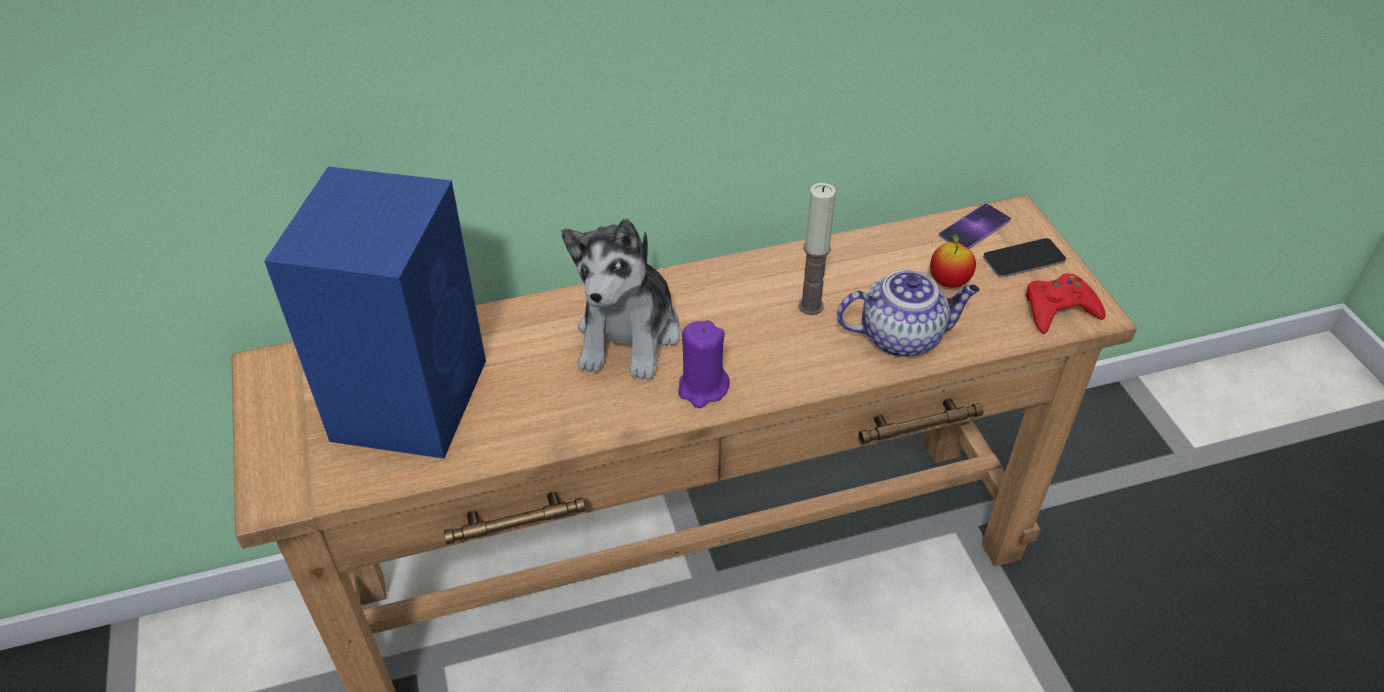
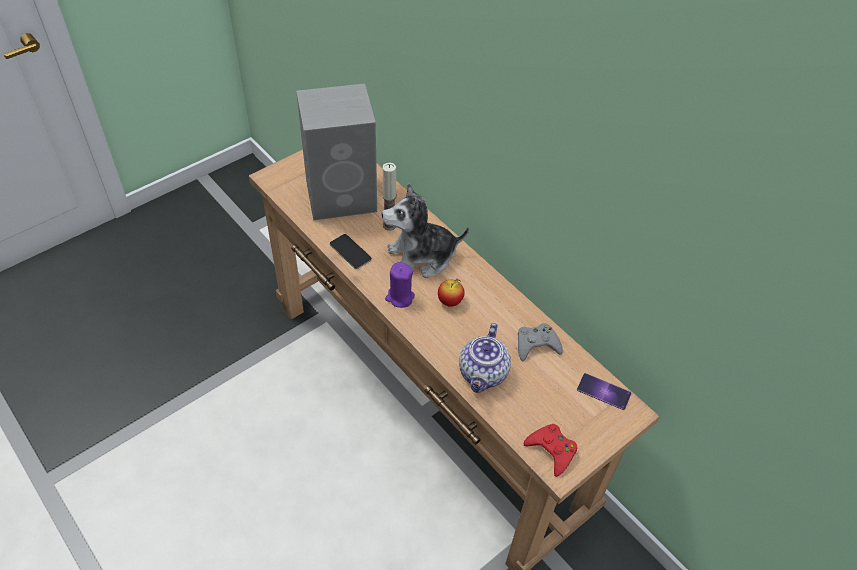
camera: 65 degrees right, 5 degrees up
(411, 396) = (343, 196): blue speaker -> grey speaker
(810, 306) = (485, 326): candle -> candle (389, 225)
(869, 264) = (536, 345): none -> grey game controller
(902, 336) = (483, 374): teapot -> teapot turned 45 degrees clockwise
(948, 282) = (543, 387): apple -> apple (450, 301)
(1024, 259) = (589, 424): phone -> phone (350, 251)

